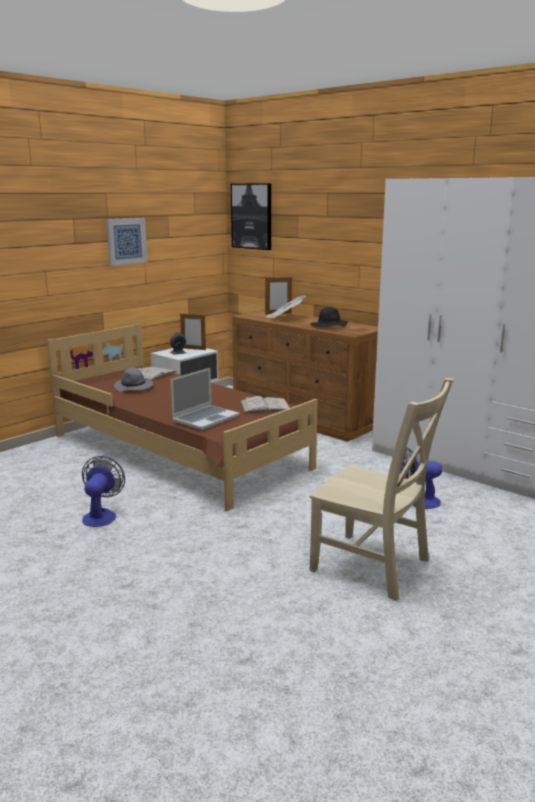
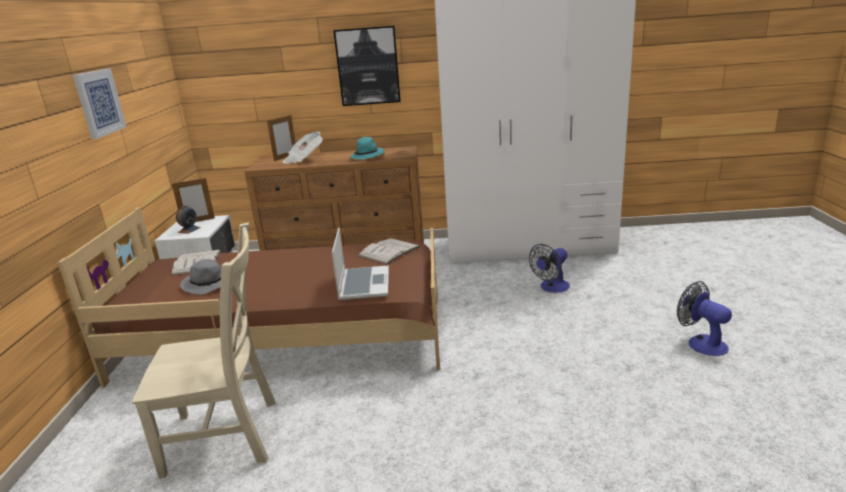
camera: 40 degrees left, 5 degrees up
(101, 515) = (331, 443): fan -> fan (701, 343)
(252, 216) = (213, 54): picture -> picture (368, 66)
(328, 326) = (367, 157): black hat -> turquoise hat
(374, 567) = (620, 352): beige chair -> beige chair (227, 437)

